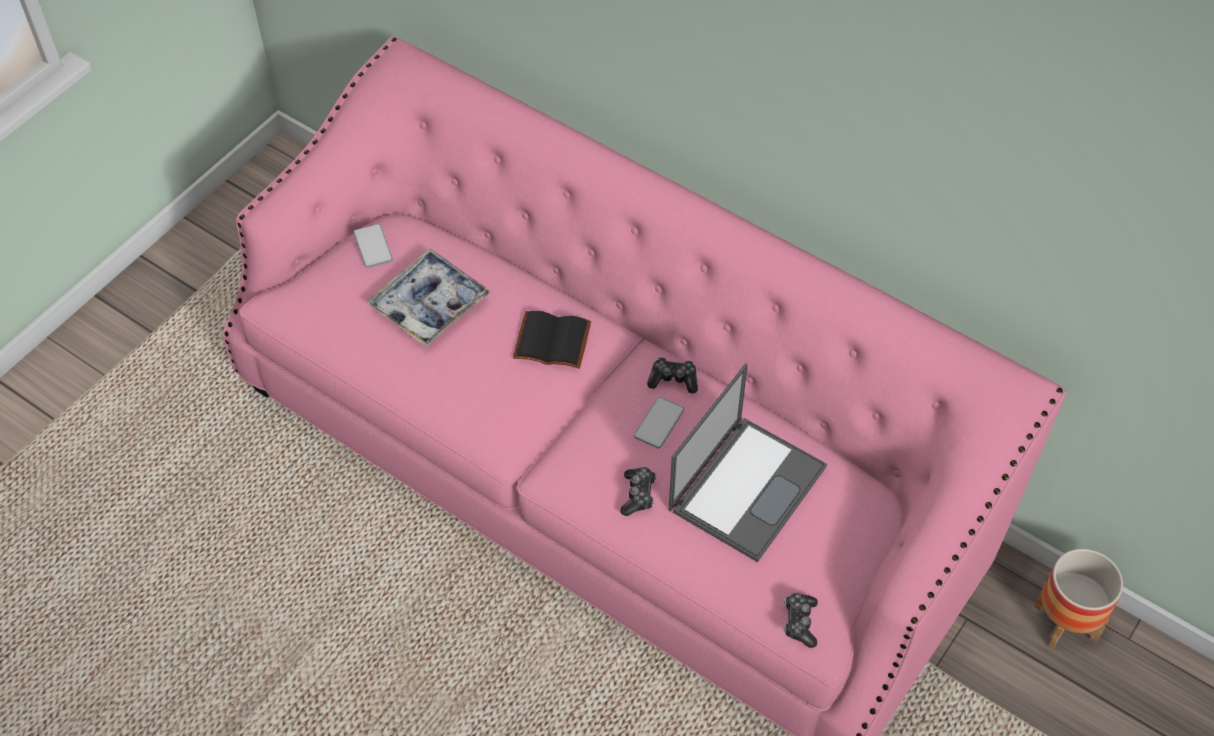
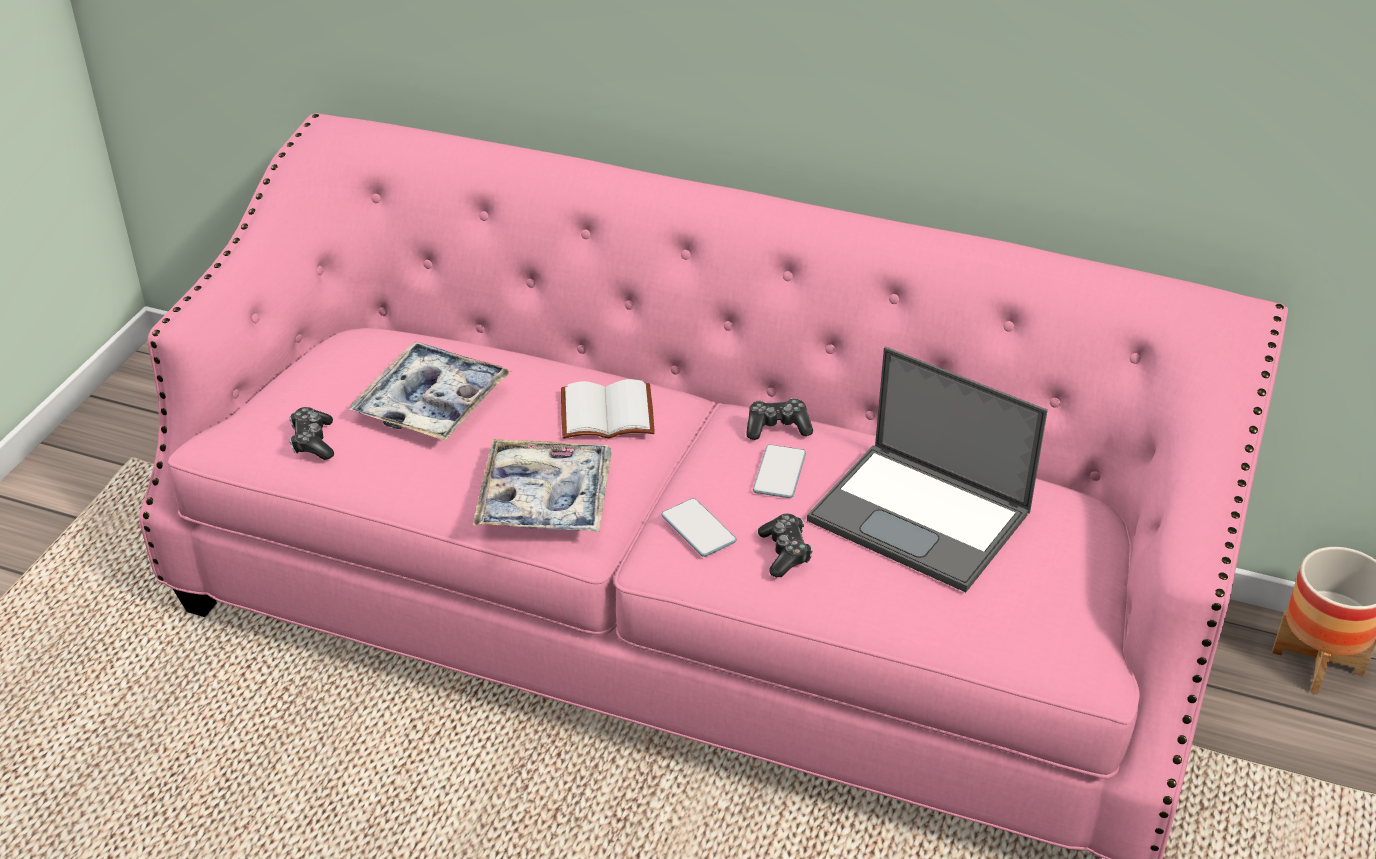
camera: 15 degrees left, 15 degrees down
(373, 246) = (335, 358): phone -> phone (698, 529)
(485, 409) = (545, 499): none -> tray
(554, 339) = (608, 411): black book -> white book
(748, 486) = (922, 517): laptop -> laptop turned 105 degrees clockwise
(799, 622) = (1057, 651): game controller -> game controller (313, 441)

